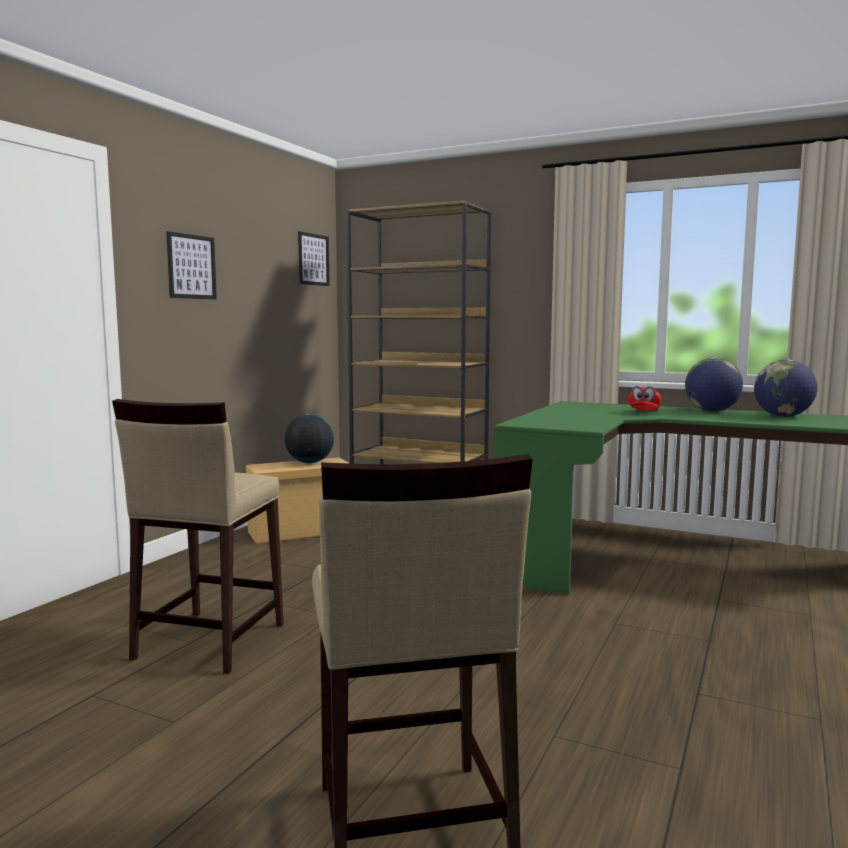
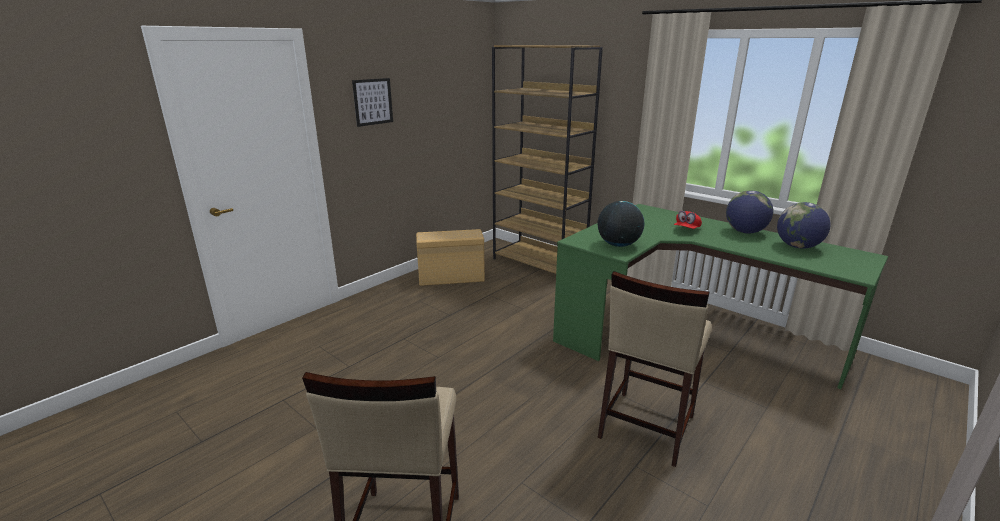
camera: 15 degrees right, 15 degrees up
(208, 641) = (358, 368): beige stool -> beige stool (645, 427)
(309, 462) = (457, 234): globe -> globe (618, 245)
(313, 259) = (474, 78): picture -> none

